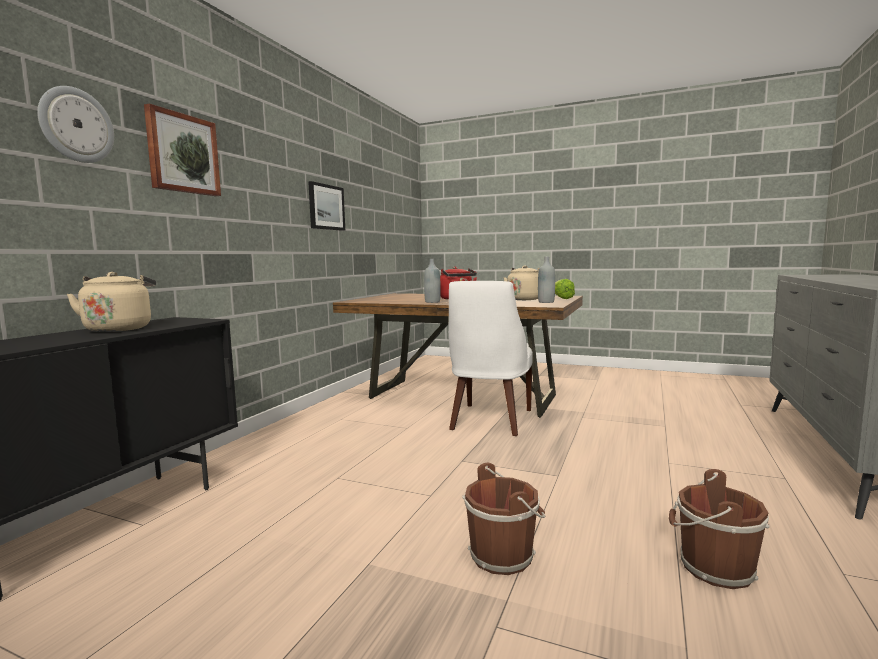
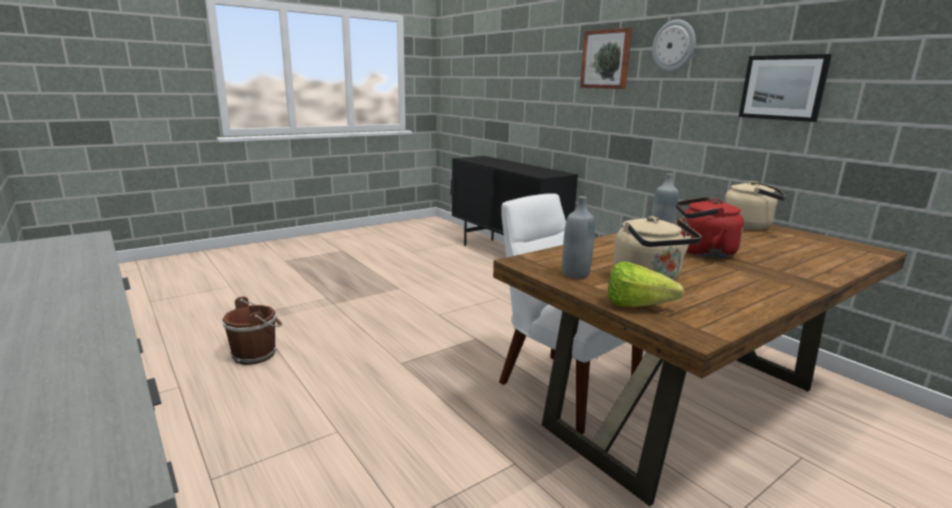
camera: 120 degrees right, 10 degrees up
(76, 125) = (555, 57): wall clock -> wall clock (674, 46)
(119, 329) = (525, 168): beige kettle -> beige kettle (749, 226)
(504, 555) = (357, 313): brown bucket -> none

